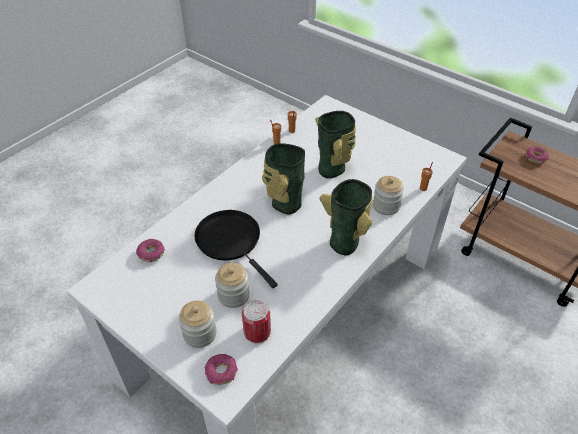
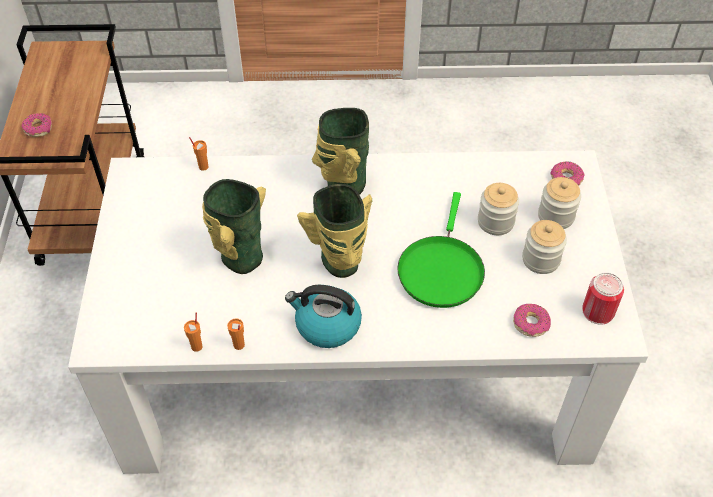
camera: 130 degrees left, 5 degrees up
(231, 241) = (440, 270): black frying pan -> green frying pan
(252, 176) = (326, 325): none -> kettle
(257, 332) = (508, 182): can -> can (598, 311)
(386, 206) = (261, 181): jar -> jar (540, 259)

